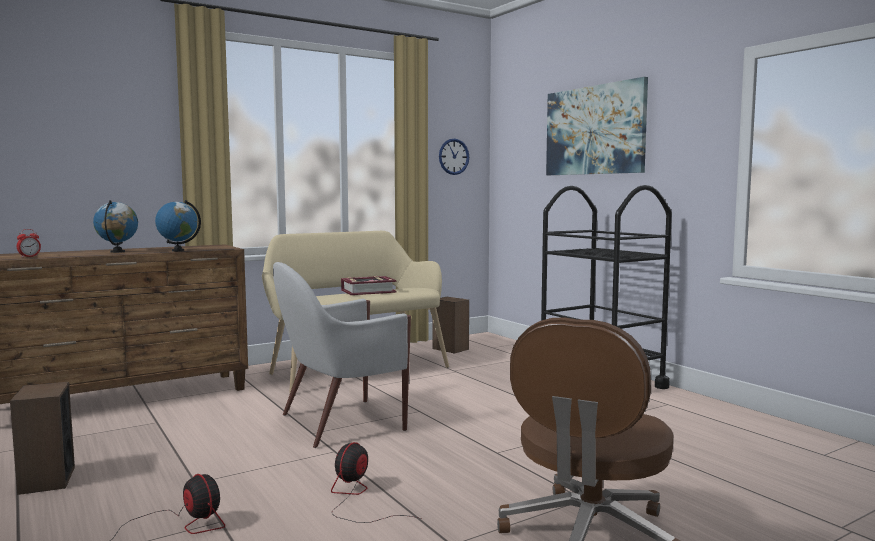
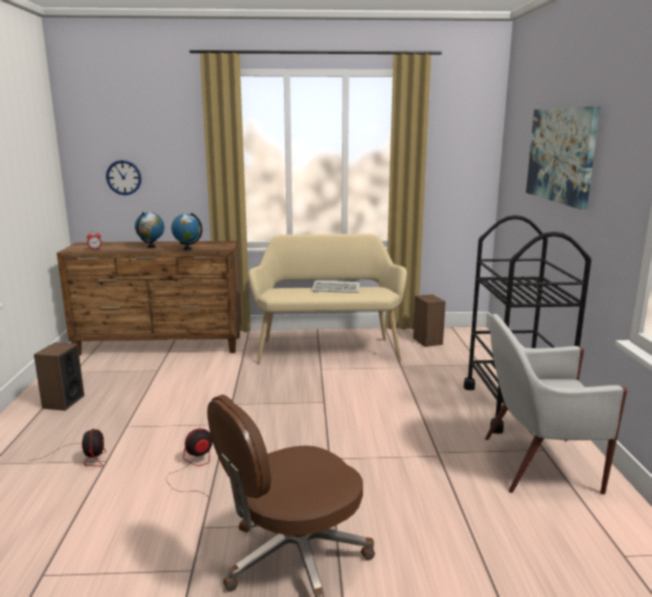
camera: 30 degrees right, 10 degrees up
(339, 423) = (258, 399): white armchair -> white armchair (536, 464)
(368, 291) = (337, 289): book -> keyboard
(453, 156) = (458, 164): wall clock -> wall clock (123, 177)

